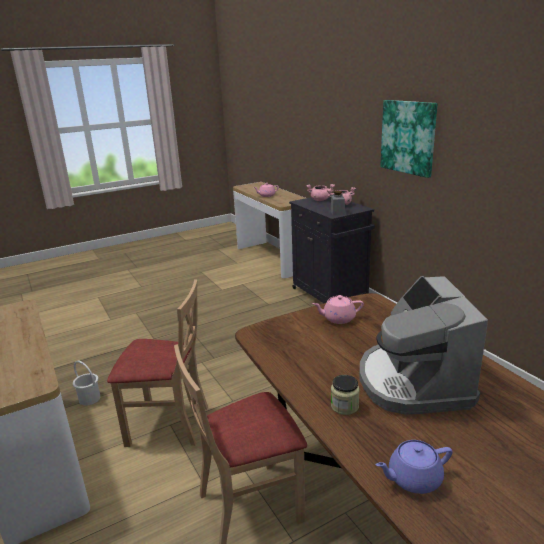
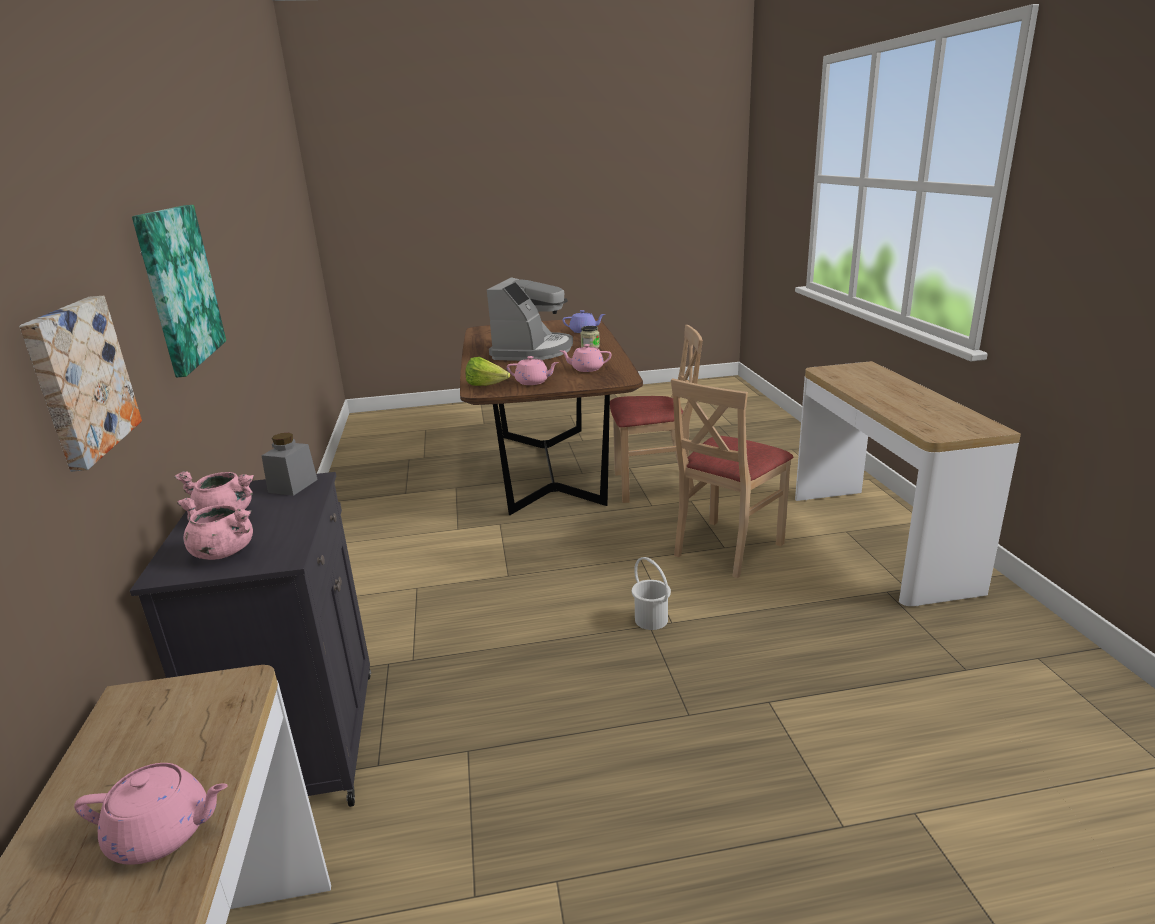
camera: 160 degrees left, 0 degrees up
(90, 398) = (851, 597): white bucket -> white bucket (651, 620)
(168, 424) = (727, 548): beige chair -> beige chair turned 75 degrees counterclockwise
(305, 347) = (586, 369): none -> pink teapot
(339, 137) = (78, 380): none -> picture
(373, 307) = (486, 386): none -> lettuce

